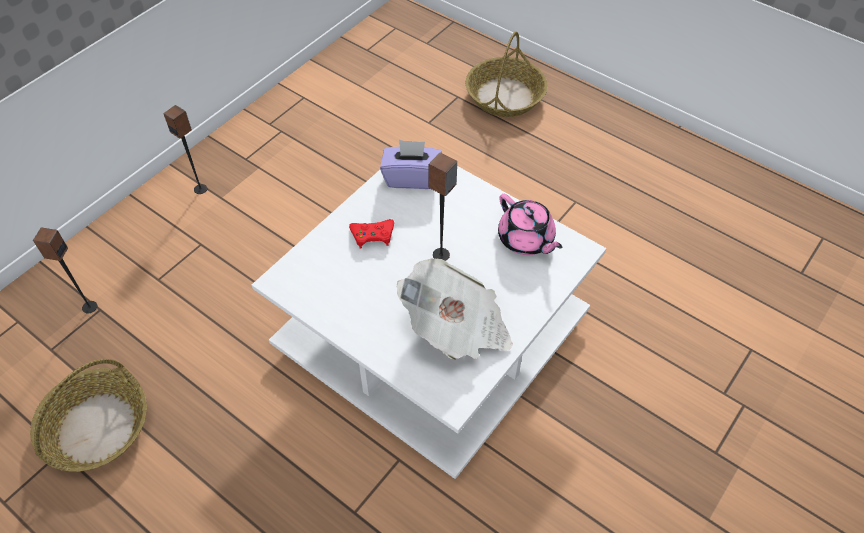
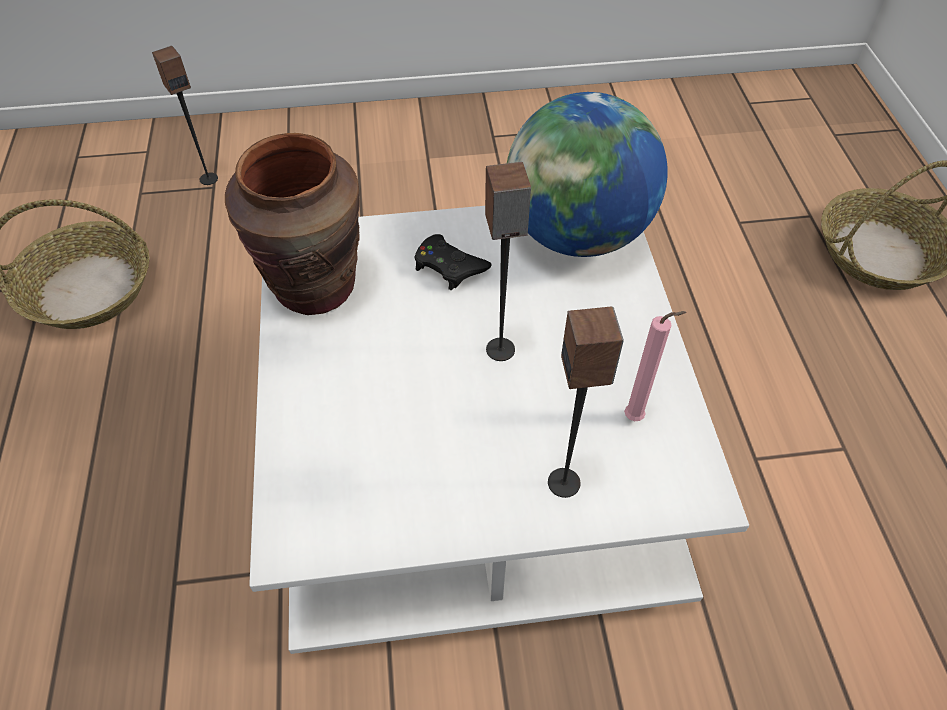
camera: 45 degrees right, 0 degrees up
(201, 189) = (419, 137): speaker -> speaker (564, 483)
(320, 293) = (315, 287): none -> brown vase
(372, 235) = (449, 266): red game controller -> black game controller
(412, 178) = (576, 234): purple tissue box -> globe
(457, 328) = (408, 455): newspaper -> none
(526, 239) = (637, 417): pink teapot -> pink candle

